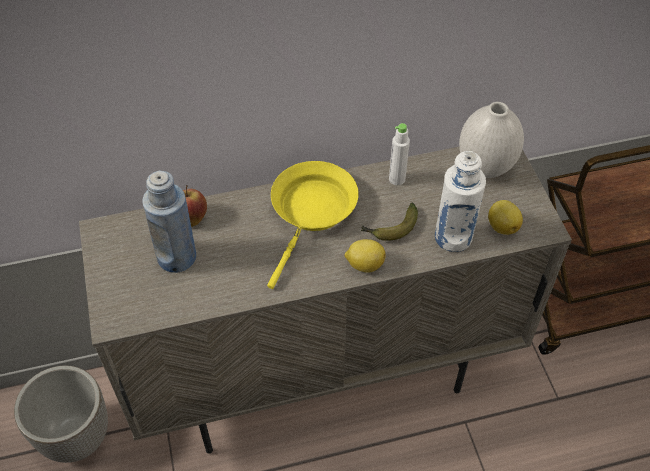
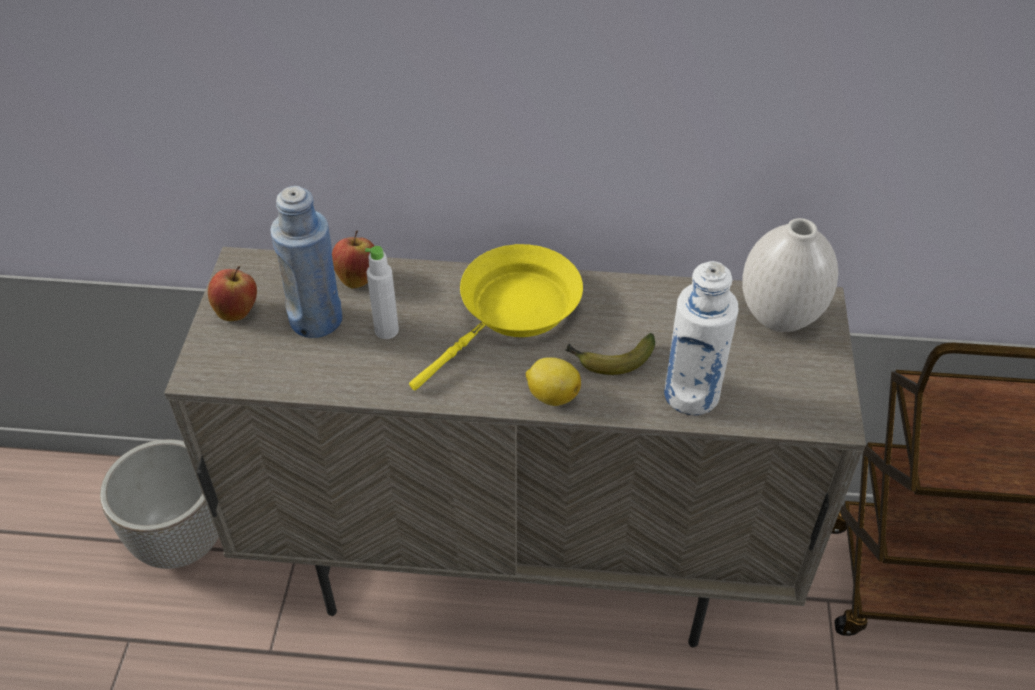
camera: 20 degrees right, 5 degrees down
(116, 267) = (237, 311): none -> apple
(397, 179) = (647, 300): white bottle -> white bottle (386, 330)
(502, 226) = (769, 399): lemon -> none

